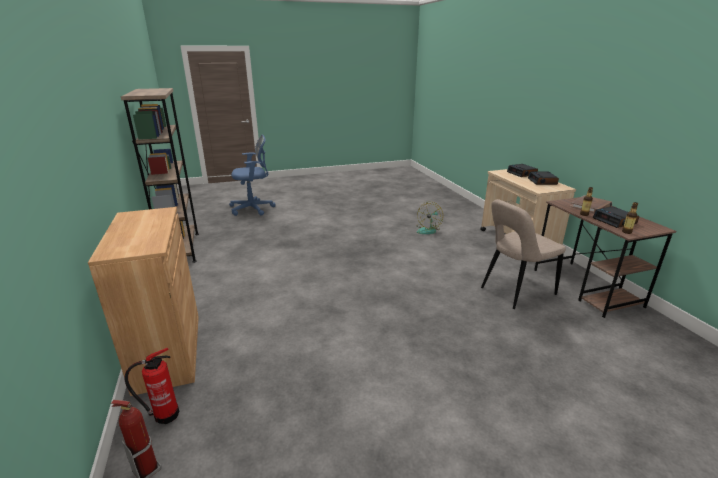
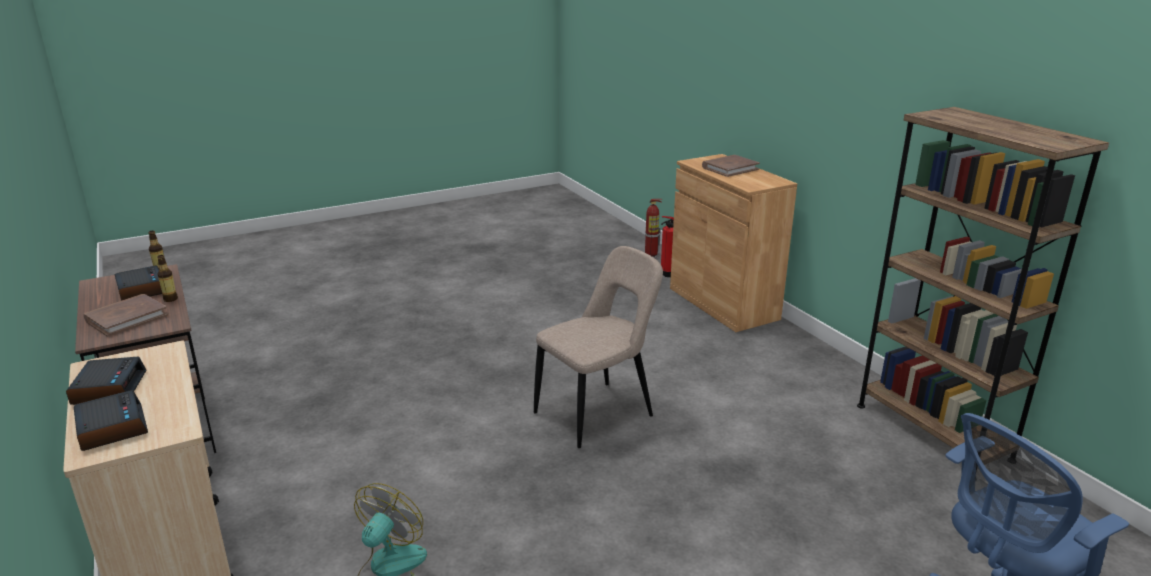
camera: 170 degrees right, 0 degrees up
(134, 234) = (730, 168): none -> brown book
(515, 292) = (294, 403): beige chair -> beige chair (598, 413)

